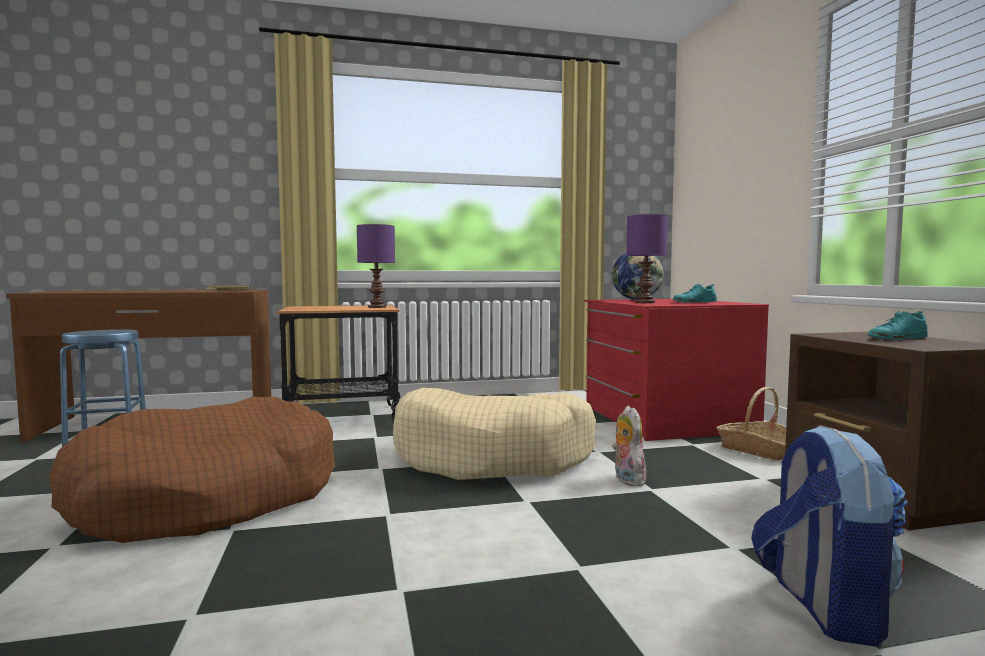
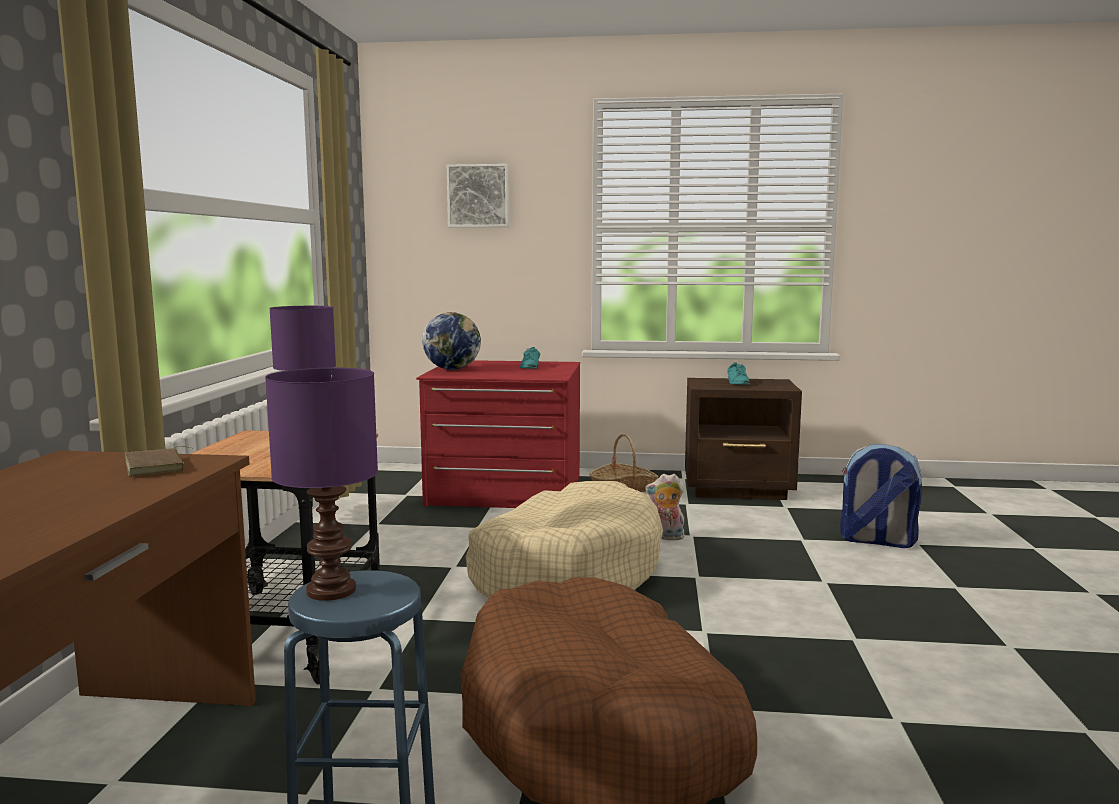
camera: 70 degrees left, 5 degrees up
(645, 302) = (516, 374): purple table lamp -> purple table lamp (329, 590)
(732, 145) = (478, 196): none -> picture

